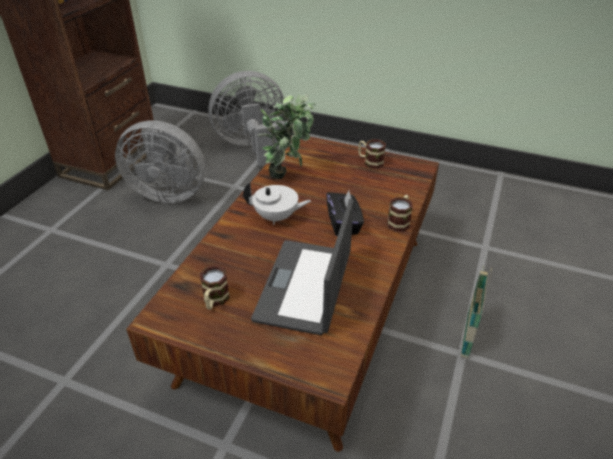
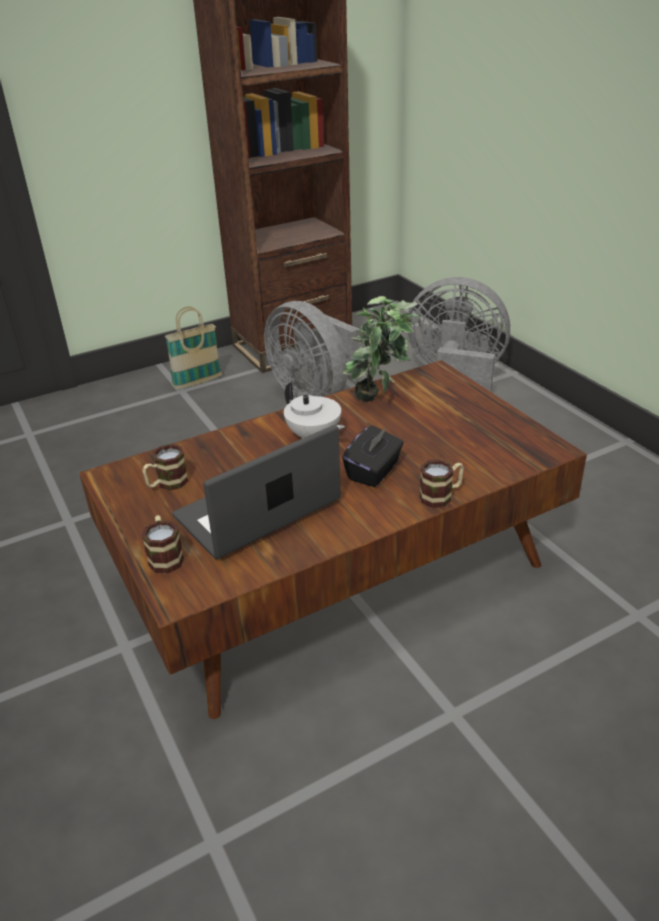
camera: 40 degrees right, 5 degrees down
(370, 162) = (493, 421): mug -> mug (165, 556)
(467, 336) = (483, 700): basket -> basket (197, 382)

